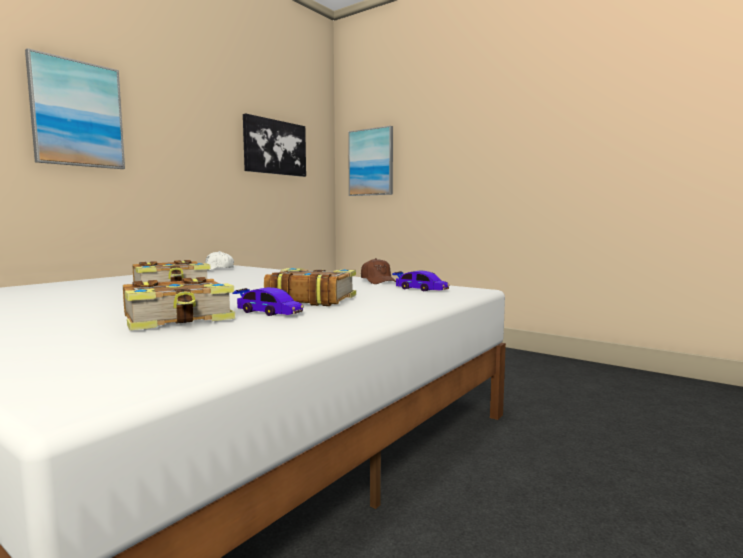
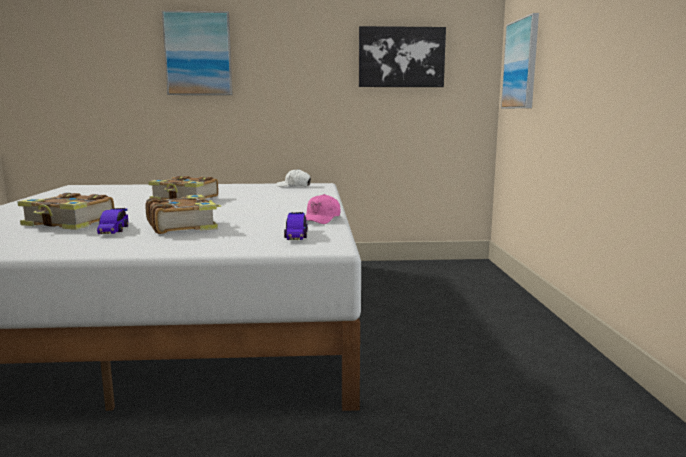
camera: 50 degrees right, 5 degrees up
(378, 281) = (321, 219): brown cap -> pink cap

